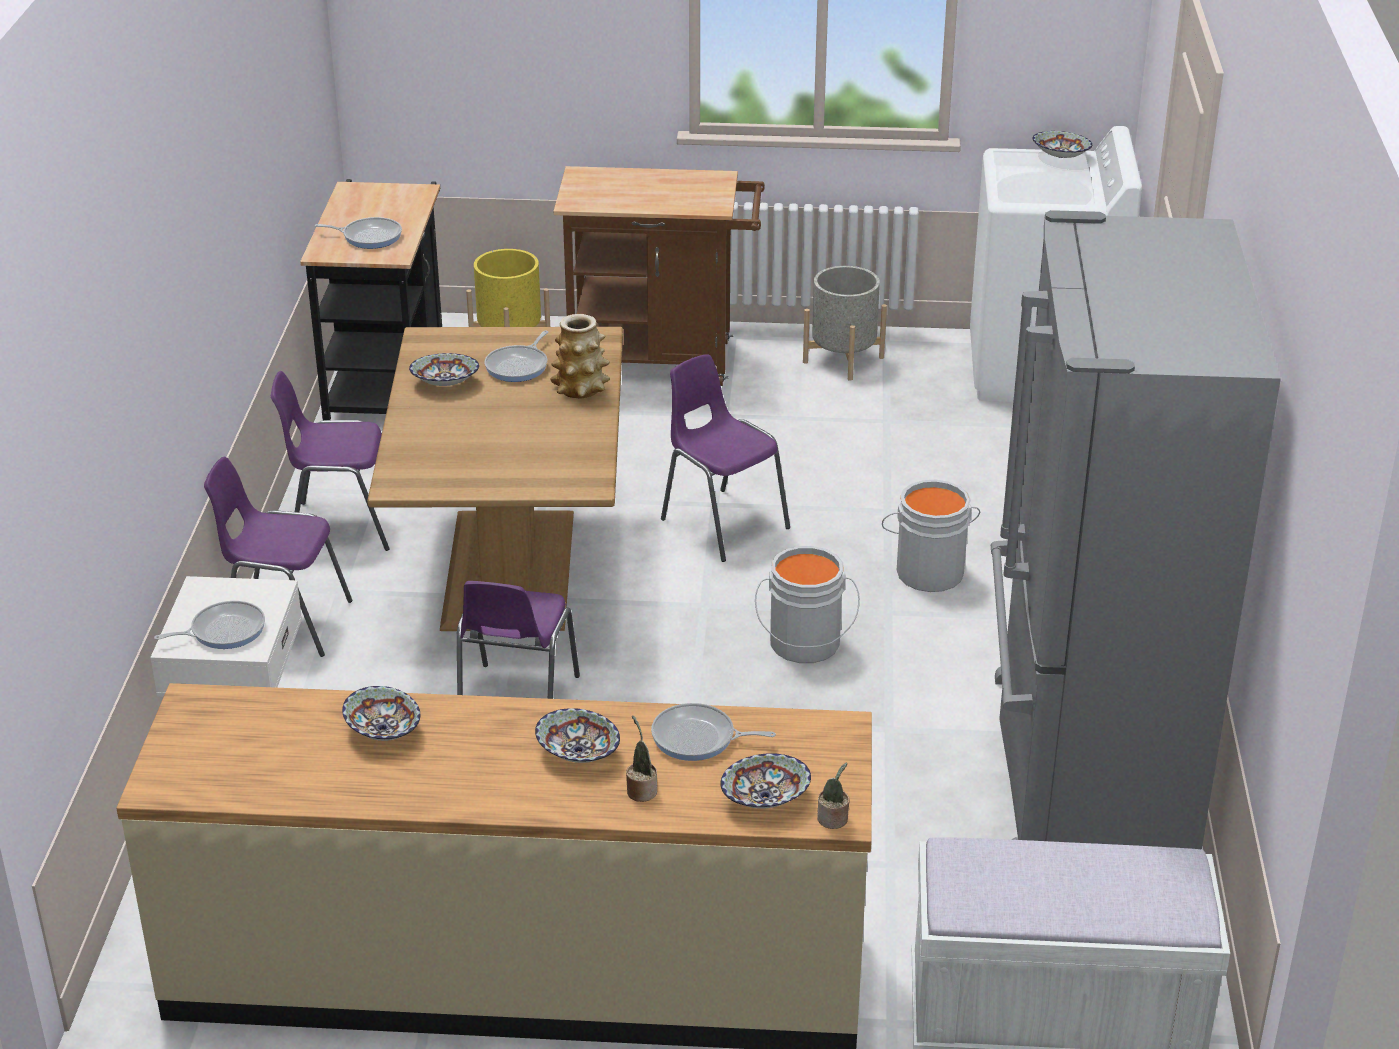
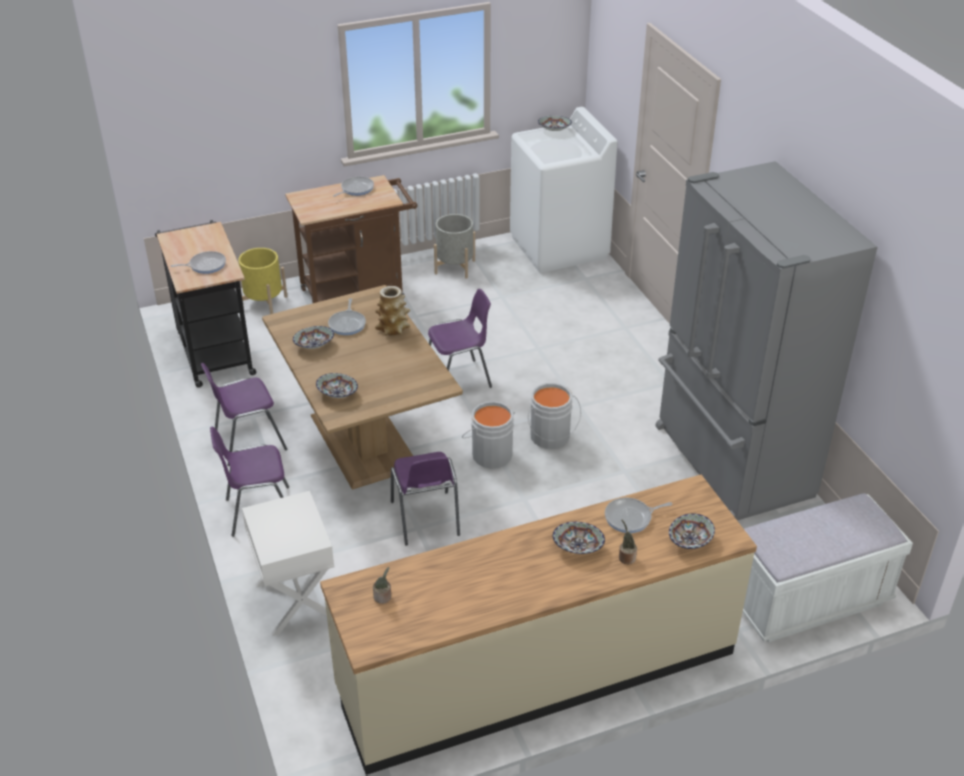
camera: 25 degrees left, 5 degrees up
(223, 631) = (292, 535): frying pan -> frying pan (355, 189)
(382, 731) = (464, 570): bowl -> bowl (337, 394)
(722, 523) = (459, 380): purple chair -> purple chair turned 135 degrees clockwise
(833, 820) = (731, 541): potted plant -> potted plant (383, 597)
(929, 571) = (583, 376): grey bucket -> grey bucket (491, 454)

